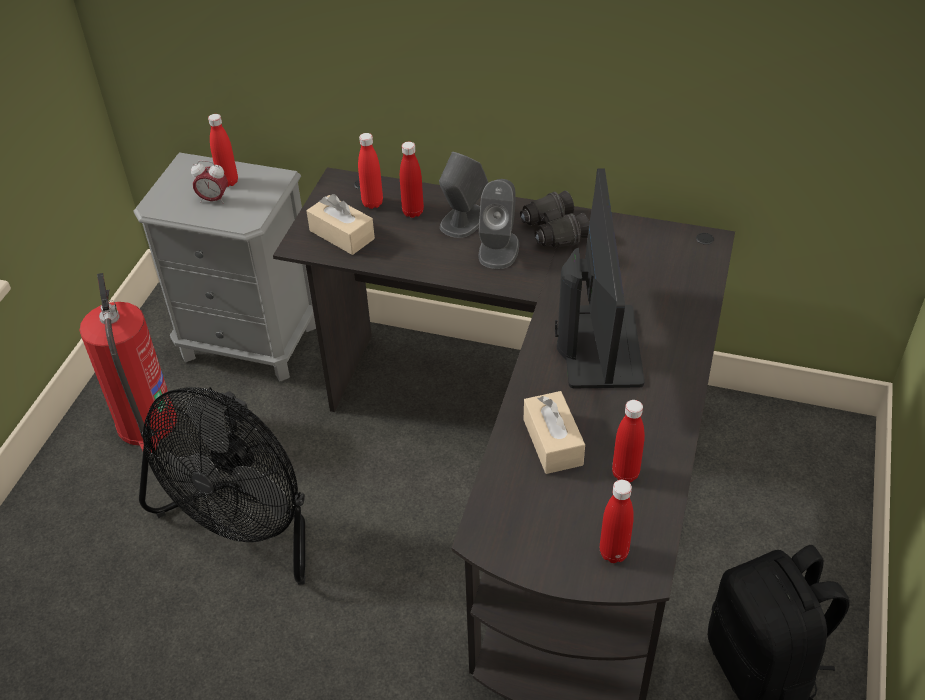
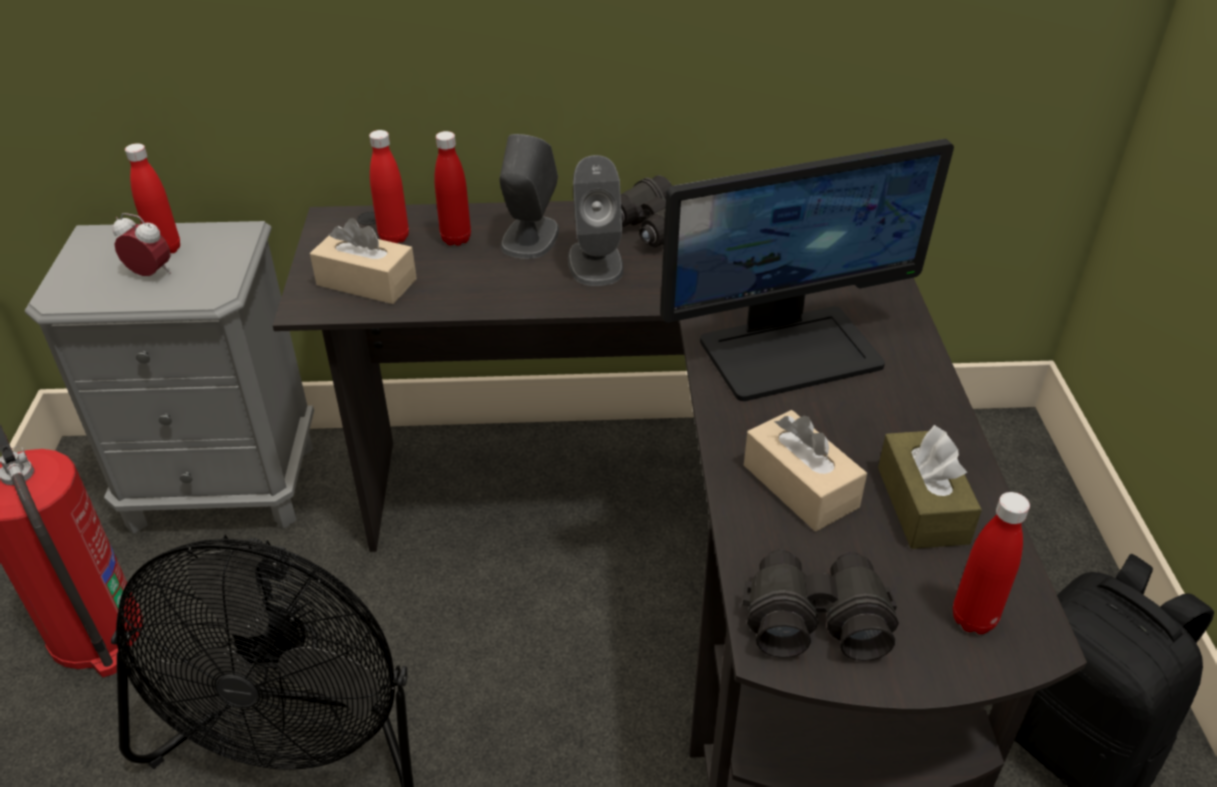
camera: 20 degrees left, 5 degrees down
(213, 199) = (151, 274): alarm clock -> alarm clock turned 150 degrees counterclockwise
(516, 526) = (815, 618): none -> black binoculars
(598, 345) = (790, 351): monitor -> monitor turned 90 degrees clockwise
(625, 474) = (922, 505): red bottle -> brown tissue box

